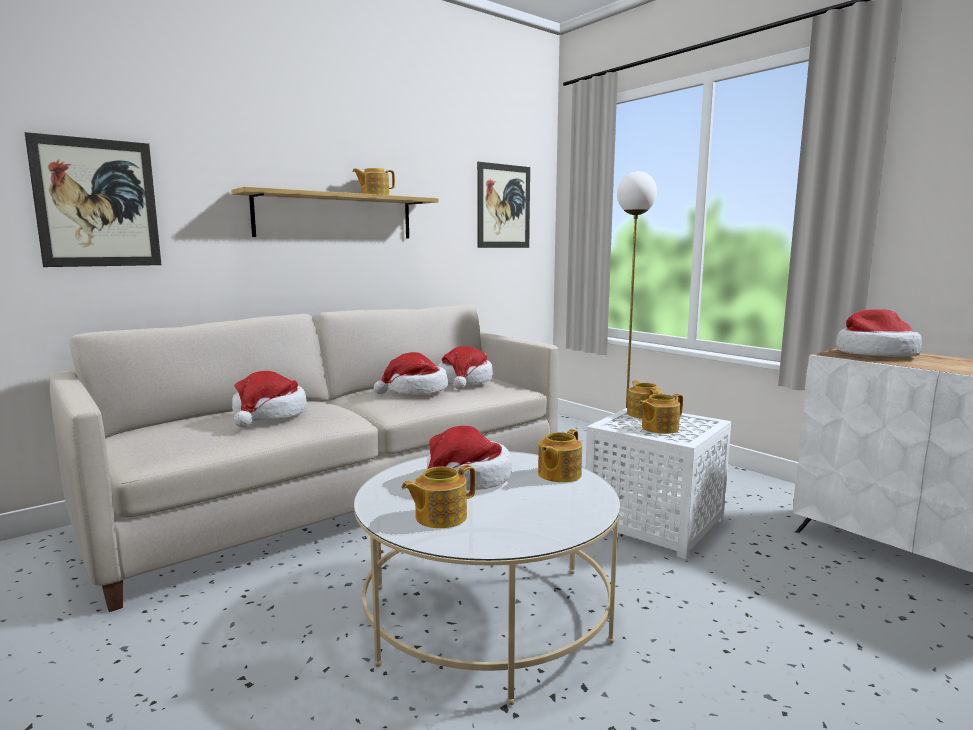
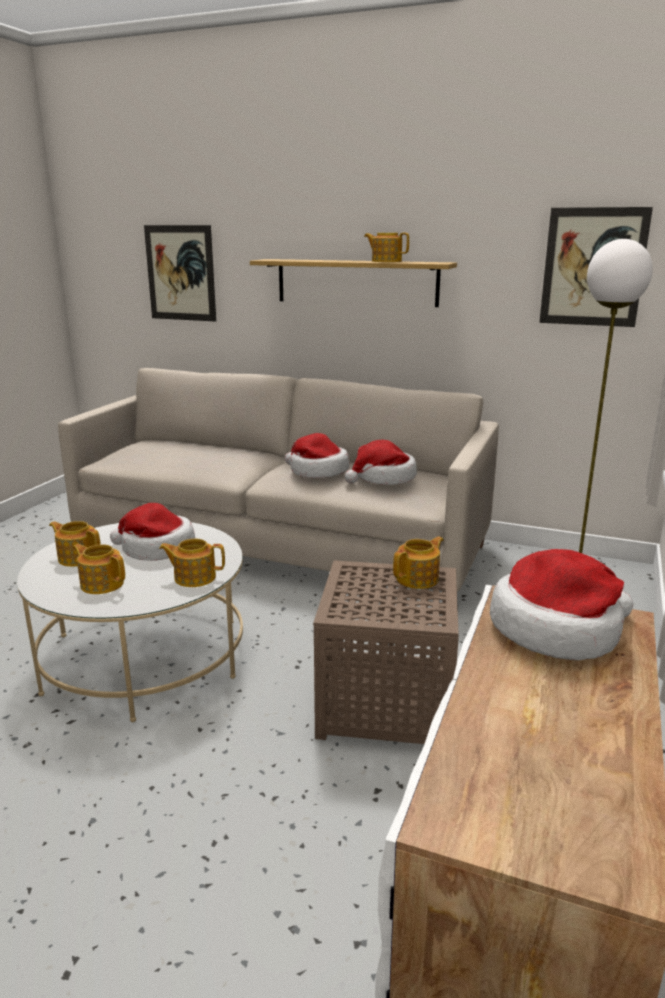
camera: 60 degrees right, 10 degrees up
(269, 415) = (193, 455): hat -> none
(653, 521) = (388, 702): white side table -> brown side table
(659, 428) = (368, 595): teapot -> teapot (102, 584)

